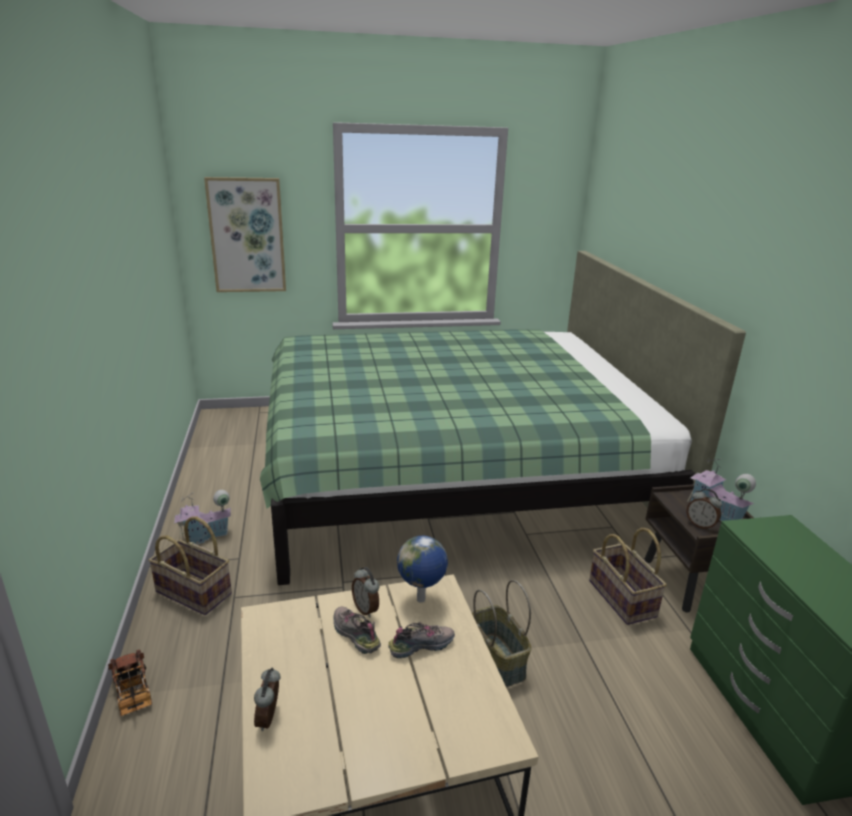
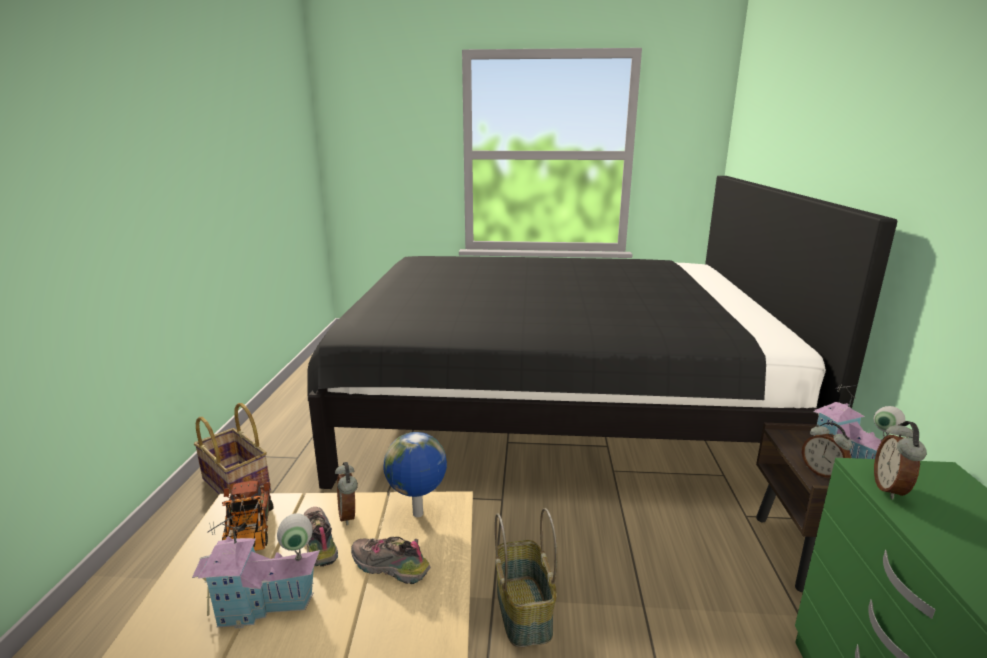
camera: 15 degrees right, 5 degrees down
(133, 694) = (118, 577): toy truck -> toy truck (249, 535)
(205, 536) = (278, 433): toy house -> toy house (264, 605)
(247, 236) = (381, 162): picture -> none
(270, 718) = (158, 625): alarm clock -> alarm clock (891, 489)
(421, 645) = (388, 568): shoe -> shoe turned 150 degrees counterclockwise
(454, 472) = (554, 400): green bed -> black bed
(623, 598) = (714, 561): basket -> none

